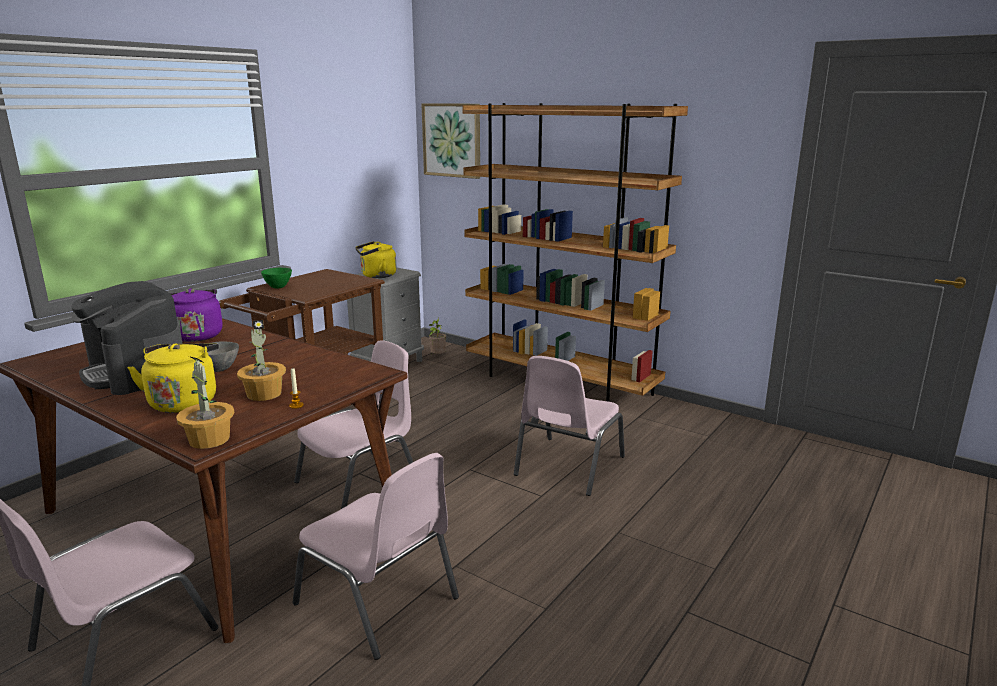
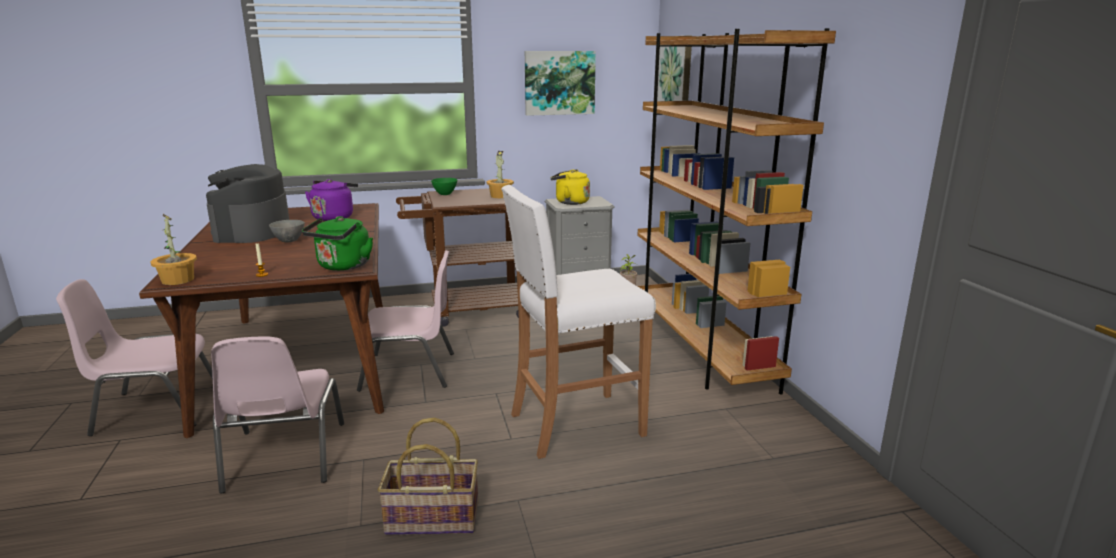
camera: 40 degrees right, 0 degrees up
(184, 401) = (226, 255): yellow kettle -> none
(264, 393) = (268, 262): potted plant -> potted plant (500, 196)
(344, 152) = (559, 83): none -> picture
(359, 375) = (342, 266): none -> green kettle
(567, 466) = (575, 424): pink chair -> white stool
(587, 575) = (432, 519): none -> basket

